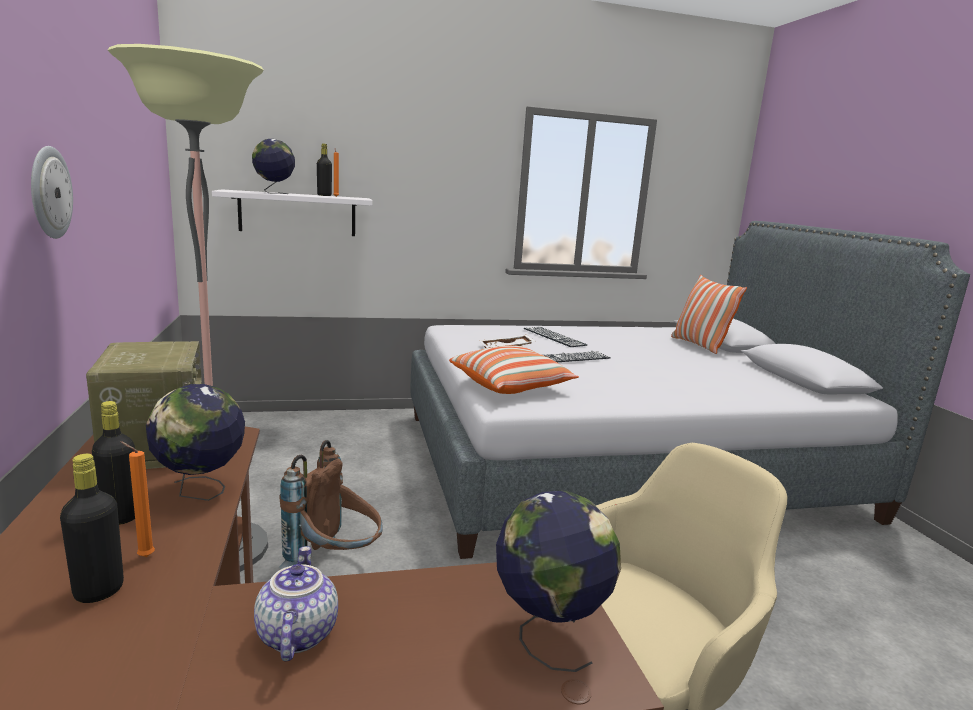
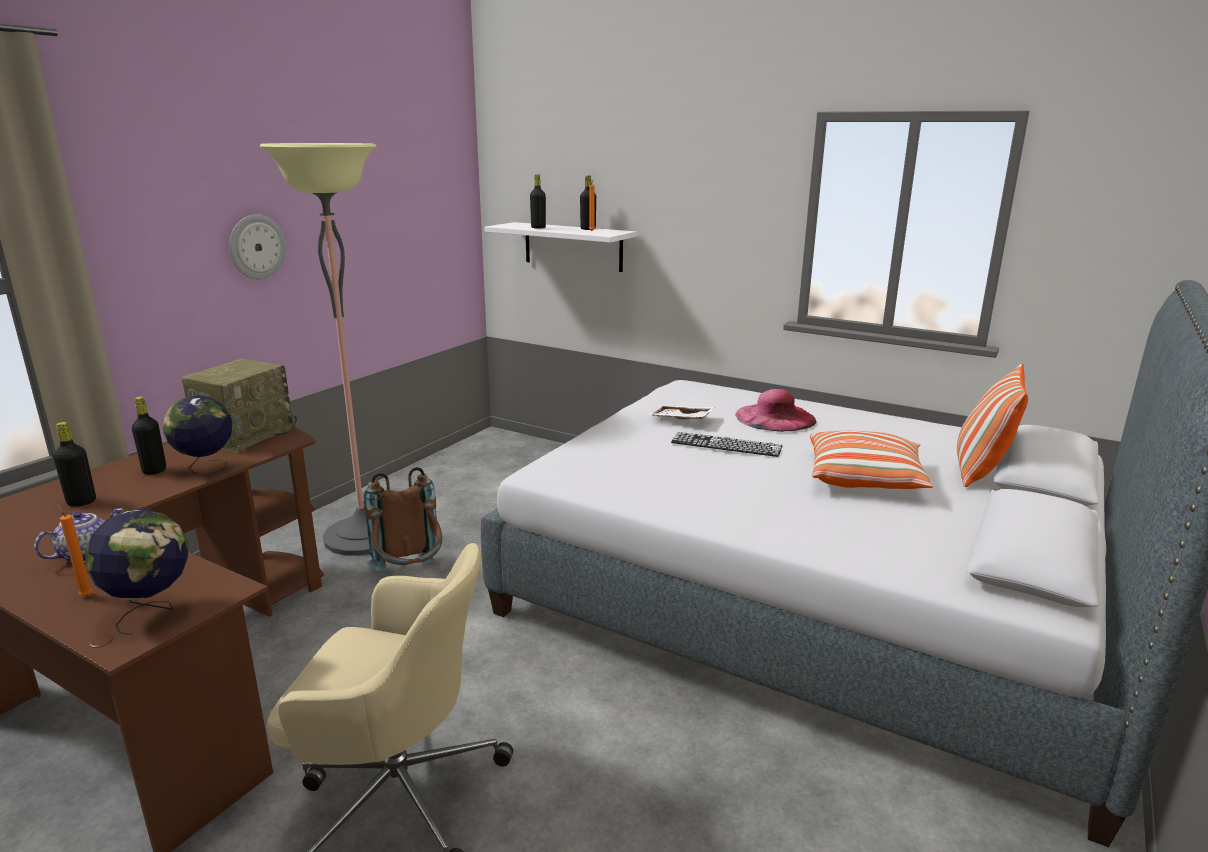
camera: 45 degrees right, 5 degrees up
(143, 557) = (121, 494): orange candle -> orange candle (86, 595)
(274, 193) = (538, 228): globe -> black bottle
(511, 385) = (588, 458): pillow -> pillow (864, 479)
(554, 337) = (775, 417): keyboard -> pink hat

